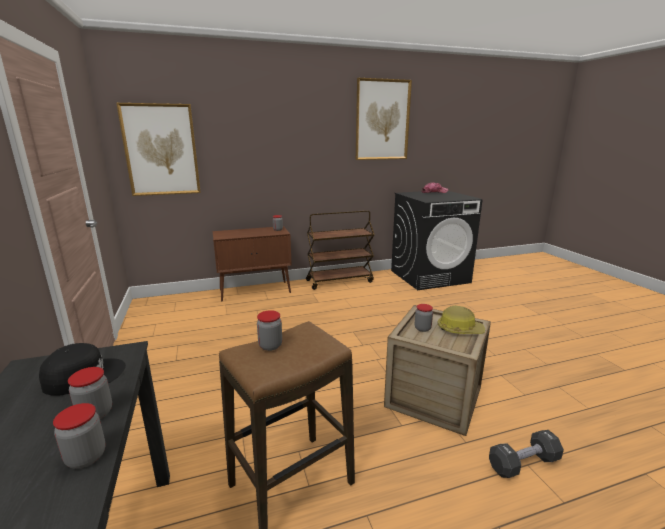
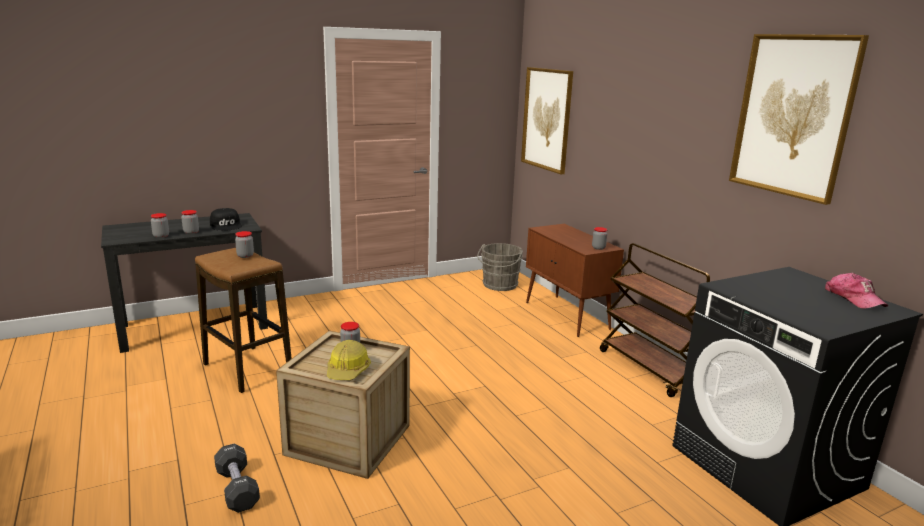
camera: 80 degrees right, 0 degrees up
(176, 307) = (499, 285): none -> grey bucket

